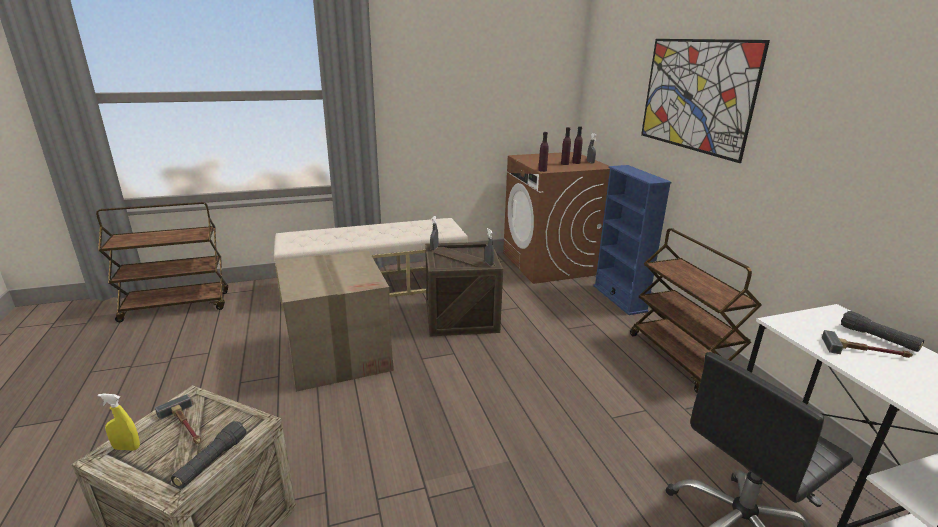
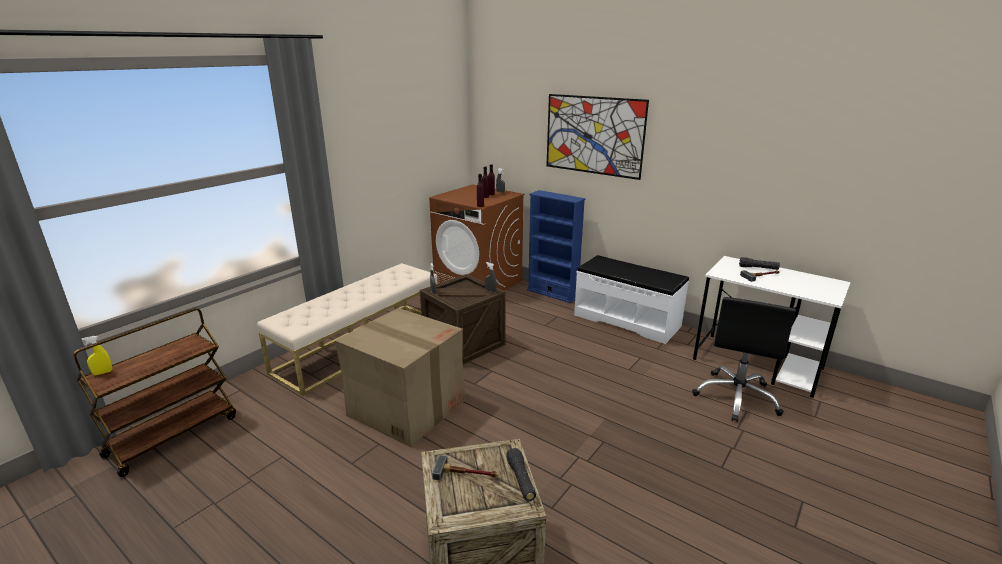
camera: 35 degrees left, 0 degrees up
(127, 448) = (450, 505): yellow spray bottle -> yellow spray bottle (102, 373)
(681, 359) = (627, 320): brown cart -> white bench

